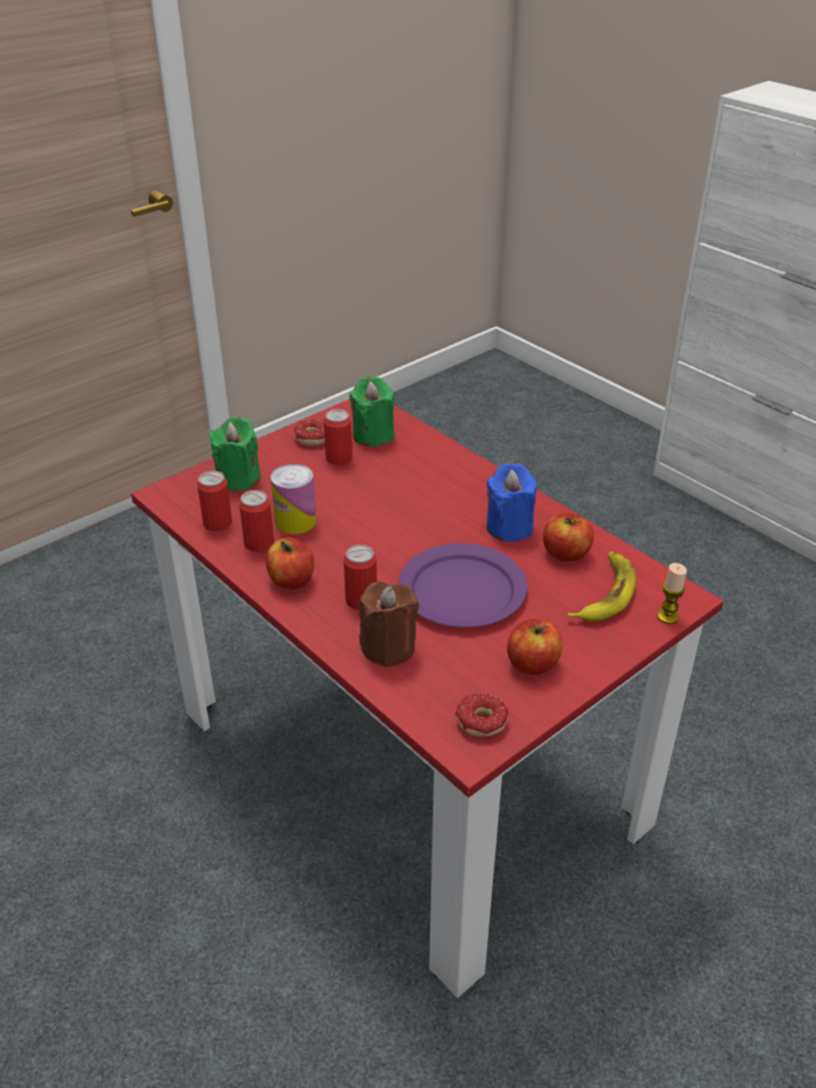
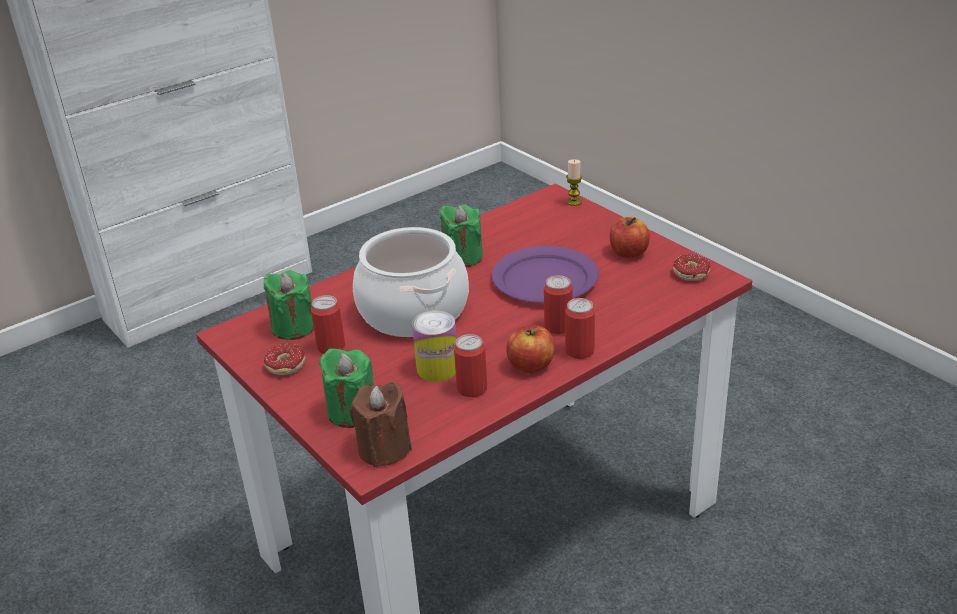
camera: 85 degrees left, 5 degrees down
(217, 523) = (434, 419): can -> can (579, 351)
(388, 647) = (617, 312): brown candle -> brown candle (384, 449)
(397, 501) = (414, 311): none -> cooking pot
(509, 527) = (462, 257): blue candle -> green candle
(565, 553) = (499, 235): apple -> none
(605, 593) = (548, 222): banana -> none

